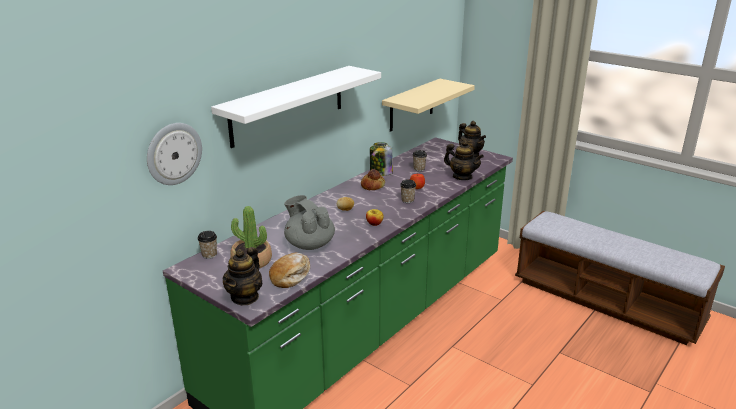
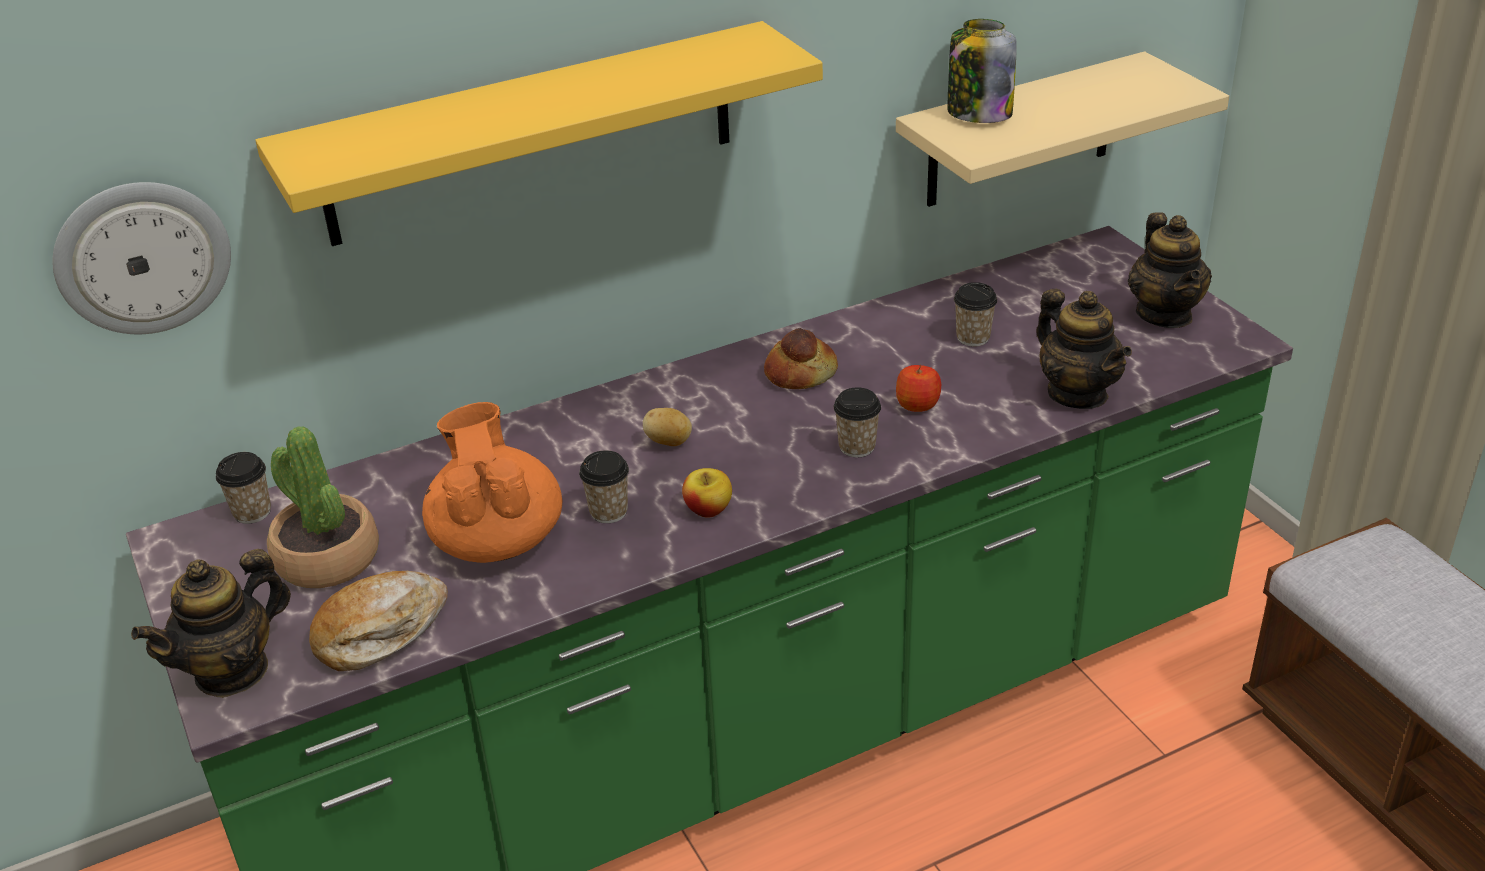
camera: 25 degrees right, 10 degrees up
(288, 105) = (531, 134): white shelf -> yellow shelf
(309, 244) = (497, 539): grey teapot -> orange teapot
(341, 230) = (608, 511): none -> cup
(380, 173) = (855, 331): jar -> jar (978, 113)

